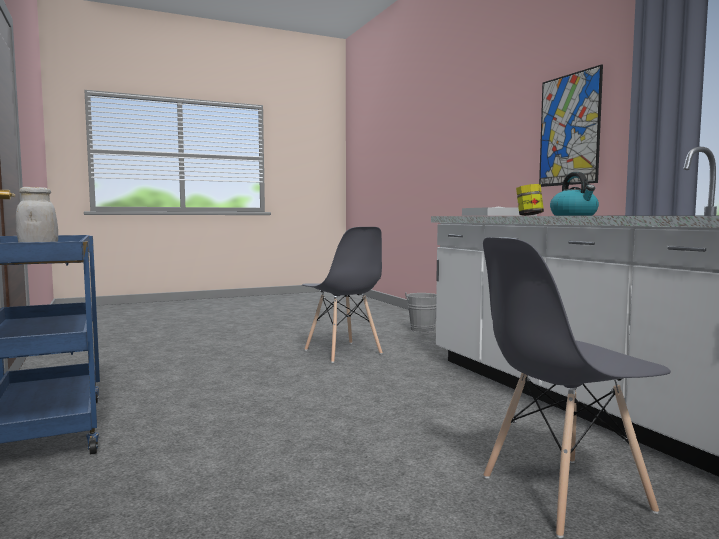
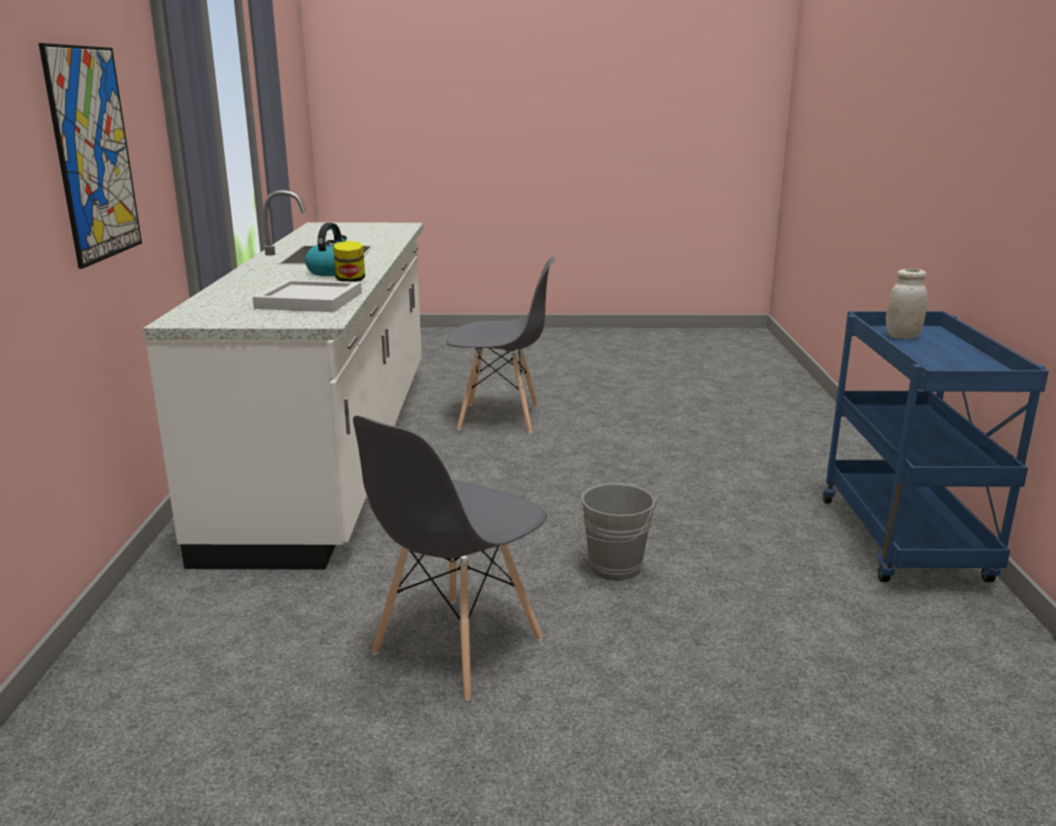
camera: 155 degrees left, 15 degrees up
(343, 352) = (457, 647): grey chair -> grey chair turned 135 degrees counterclockwise
(421, 329) = (123, 739): grey bucket -> grey bucket (613, 571)

